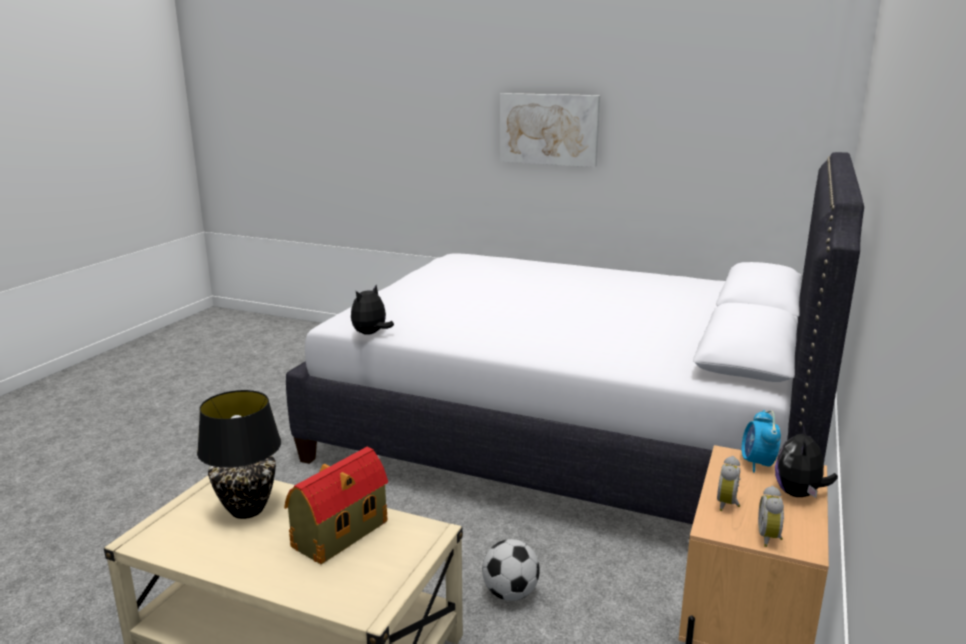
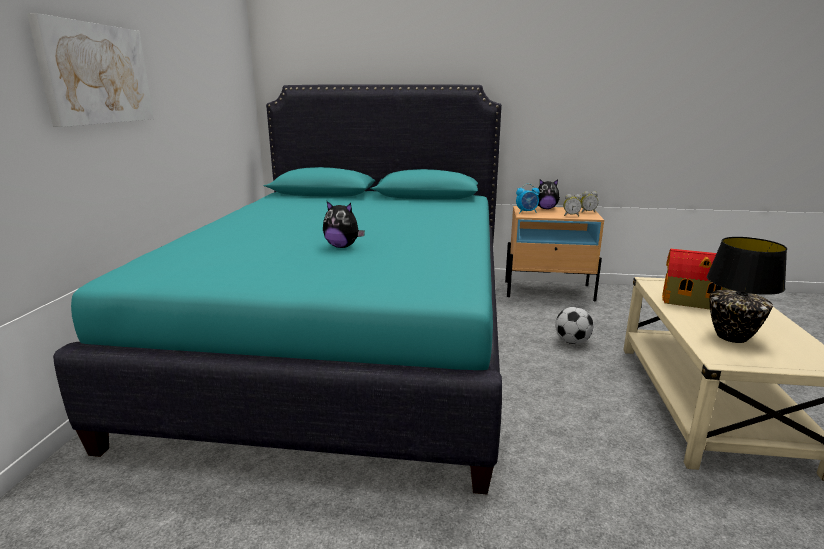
camera: 105 degrees left, 0 degrees up
(371, 334) = (478, 276): plush toy -> plush toy (342, 246)
(570, 432) = (349, 340): white bed -> turquoise bed

